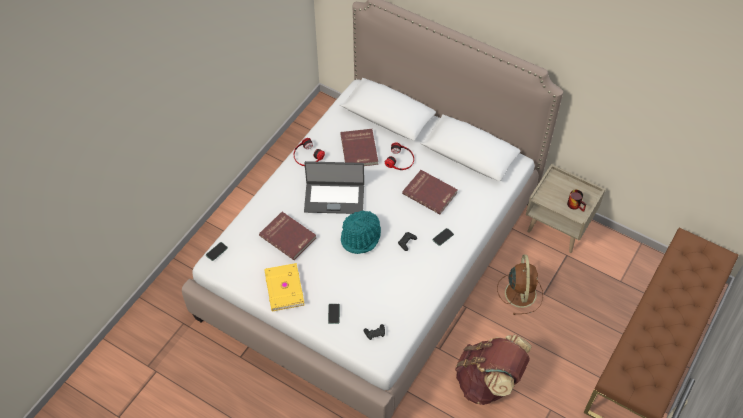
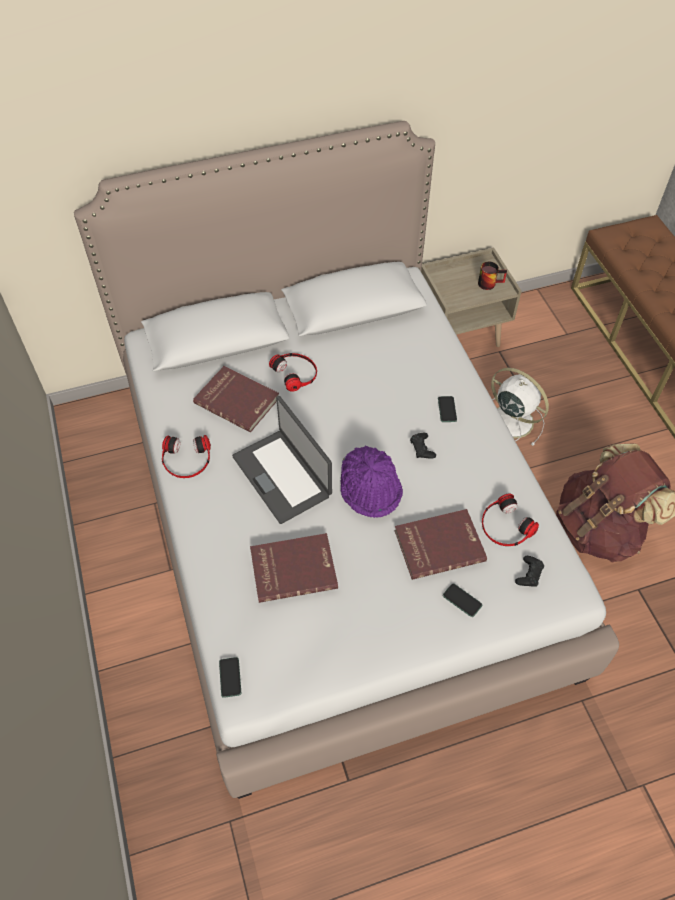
camera: 50 degrees left, 0 degrees up
(283, 289) = (371, 634): yellow book -> none
(334, 197) = (283, 475): laptop -> laptop turned 105 degrees clockwise
(361, 237) = (370, 489): turquoise hat -> purple hat
(394, 306) = (505, 526): none -> headphones
(430, 192) = (372, 378): red book -> red book (439, 544)
(520, 292) = (510, 420): brown fan -> white fan

